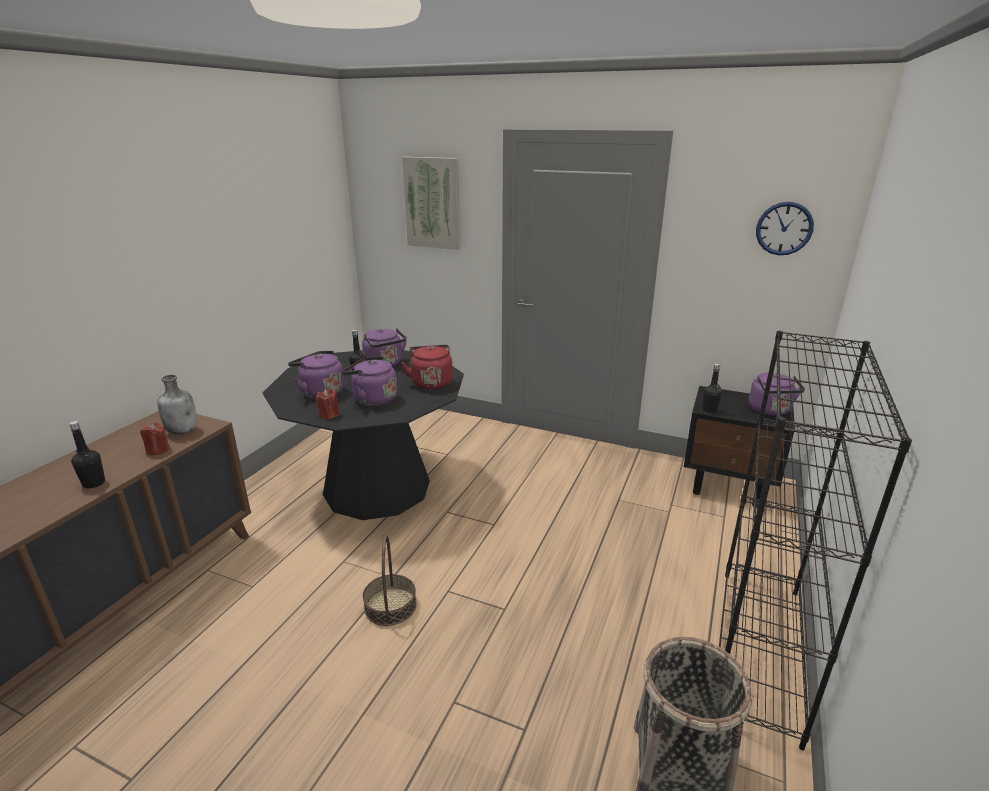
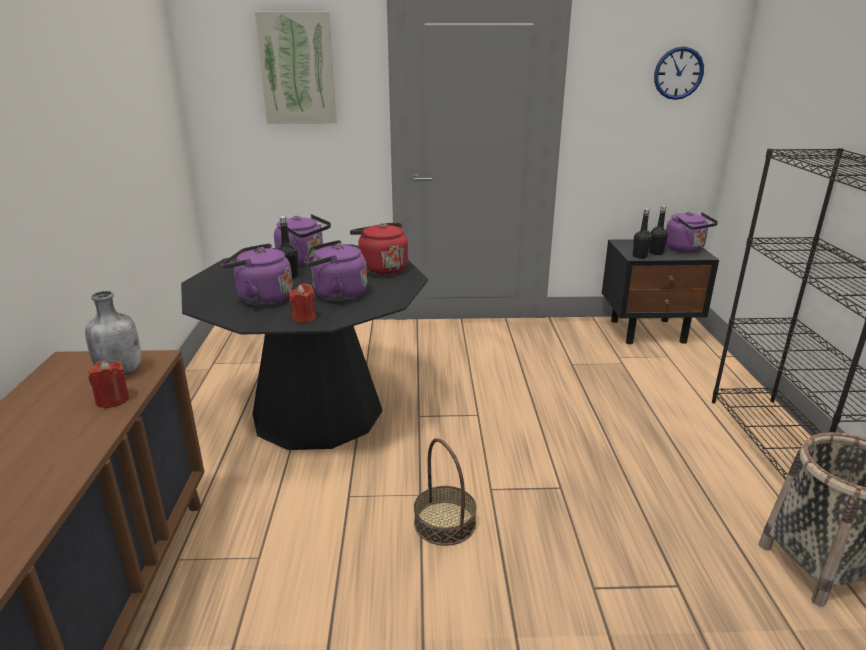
camera: 25 degrees left, 0 degrees up
(94, 483) = (61, 459): black bottle -> black bottle (656, 253)

